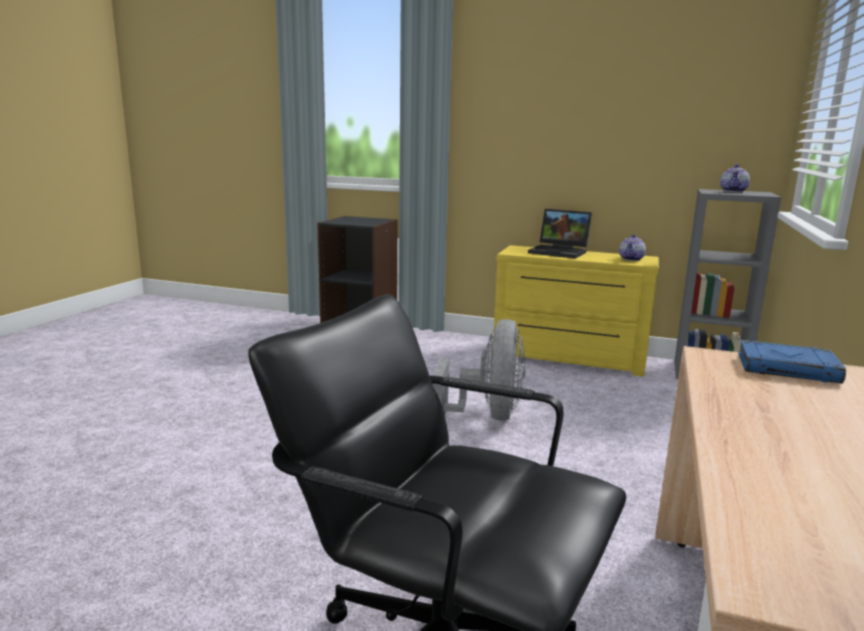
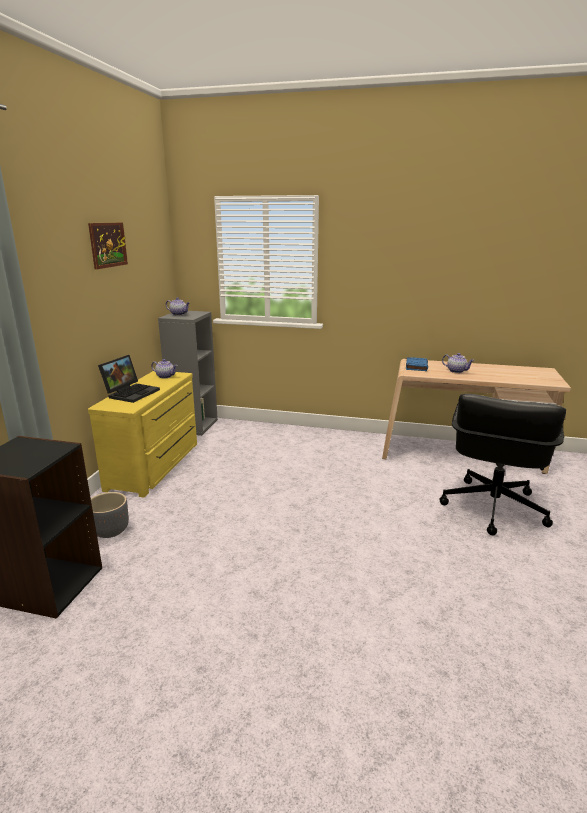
camera: 95 degrees left, 5 degrees up
(430, 347) = (110, 531): none -> grey planter
(487, 416) = (268, 499): grey fan -> none
(611, 76) = (108, 245): none -> picture
(786, 409) = (456, 371): none -> teapot

